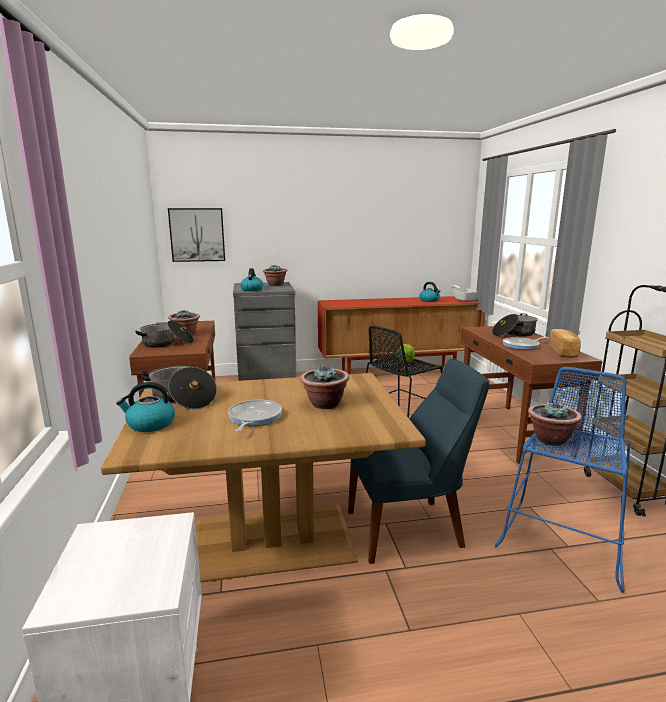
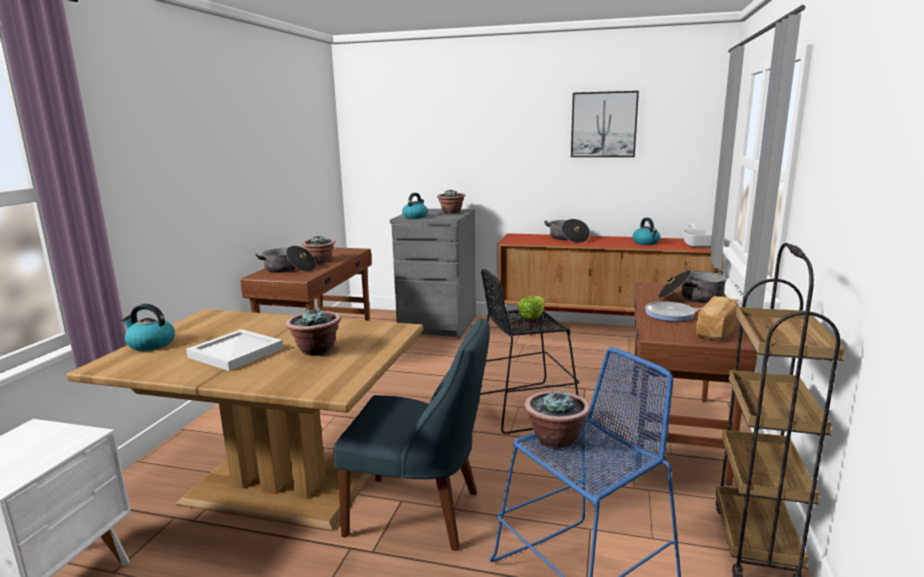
camera: 25 degrees right, 0 degrees up
(182, 398) = (210, 325): cooking pot -> cooking pot (567, 239)
(197, 235) = (378, 154): picture -> picture (603, 124)
(254, 418) = (234, 353): frying pan -> white tray

